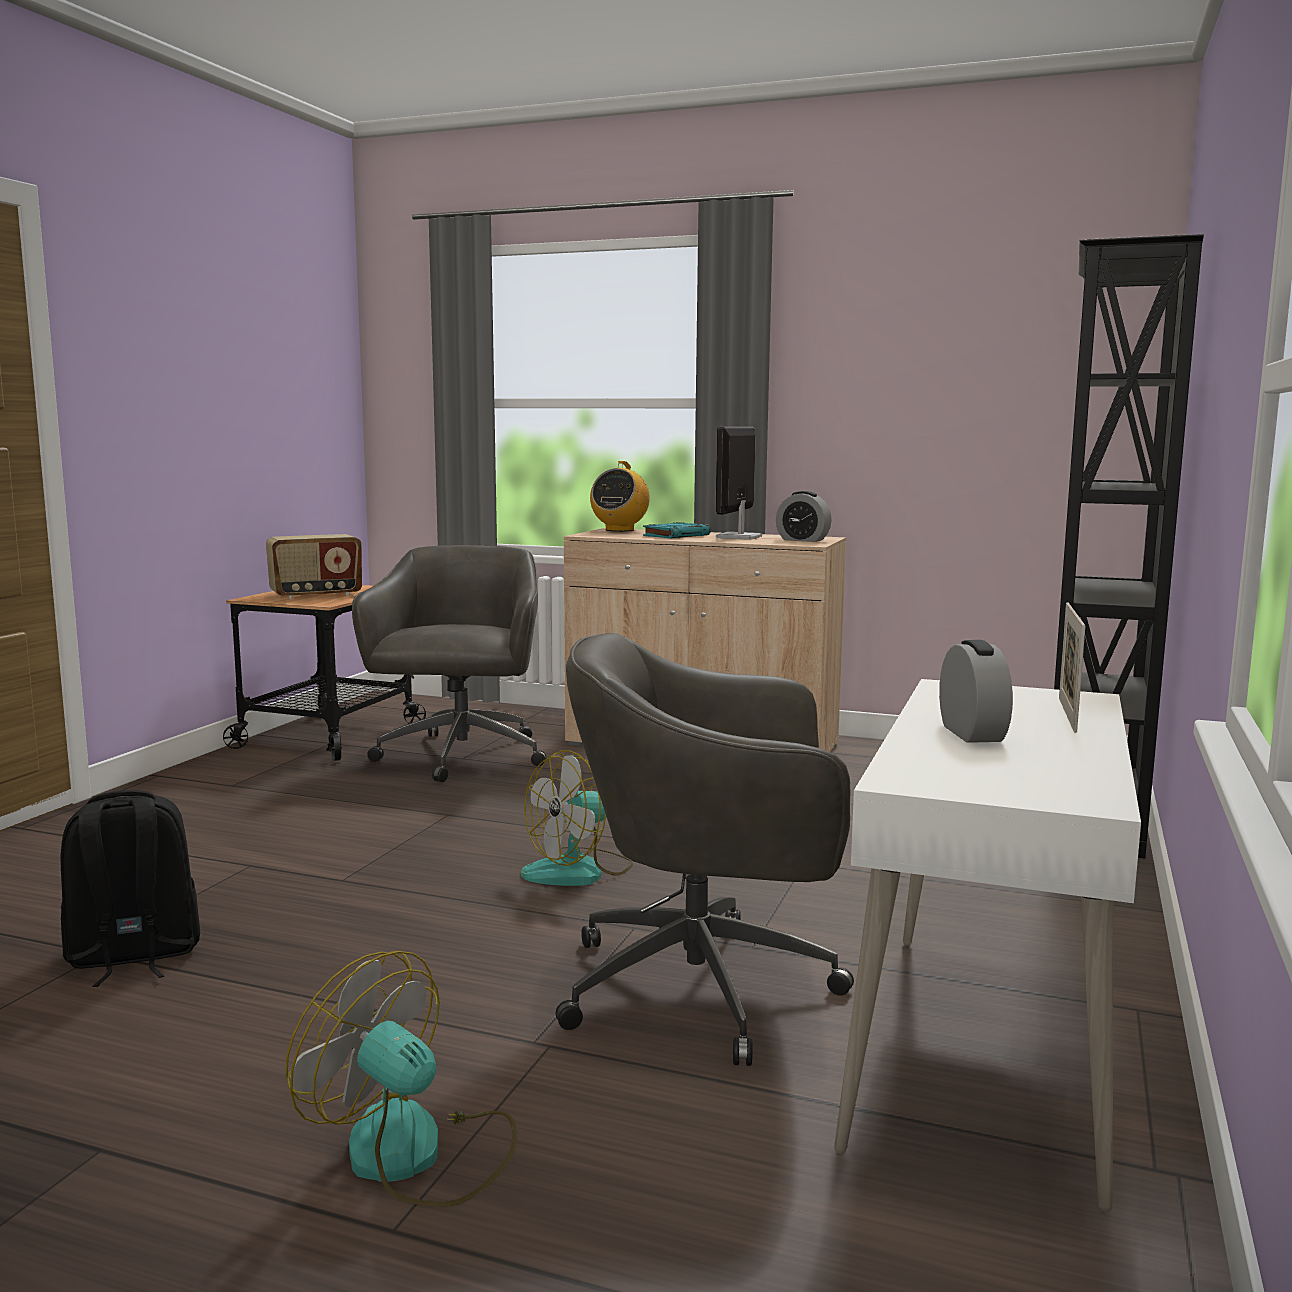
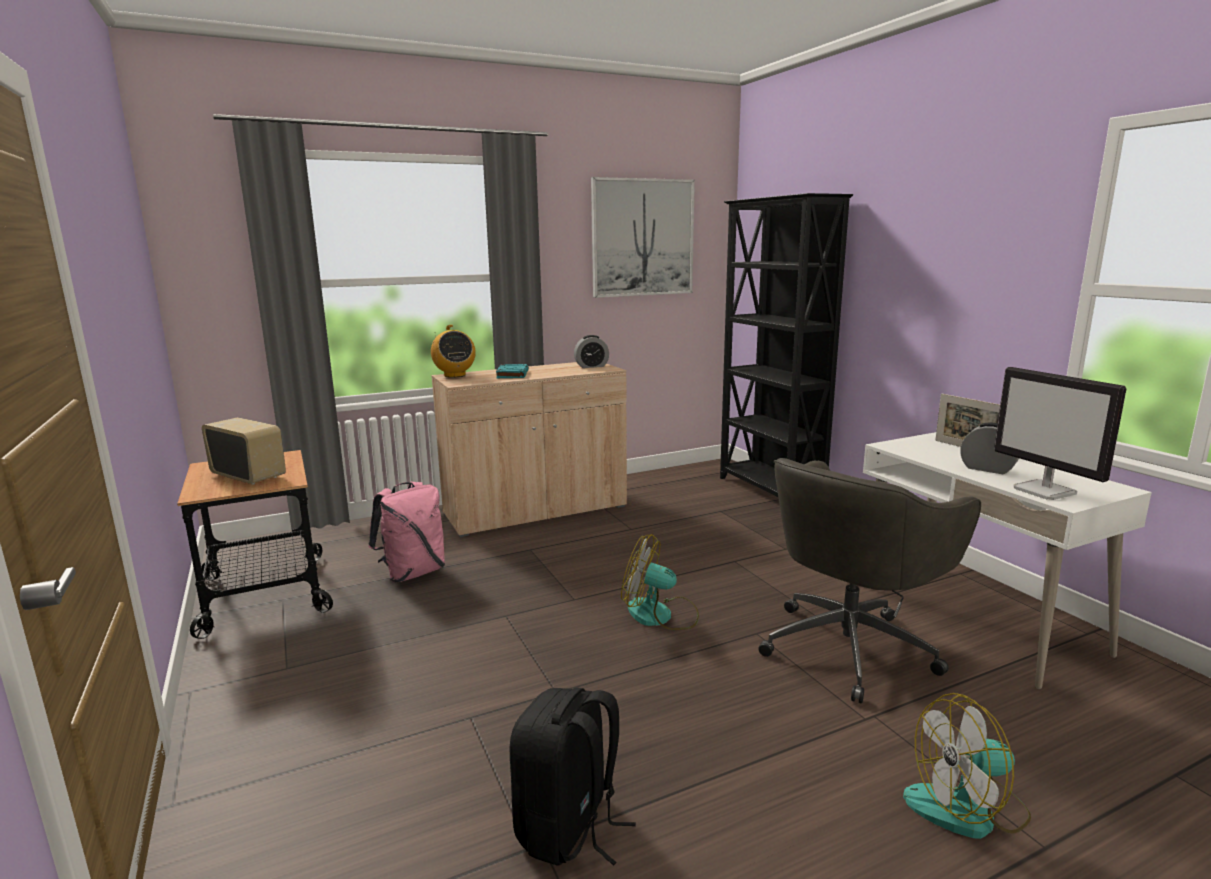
camera: 45 degrees left, 5 degrees up
(316, 595) = (249, 476): radio -> radio turned 75 degrees counterclockwise
(460, 757) = (413, 573): grey office chair -> pink backpack
(579, 871) = (660, 615): fan -> fan turned 105 degrees clockwise
(739, 537) = (551, 370): monitor -> monitor (1045, 491)
(967, 345) = (642, 238): none -> picture

